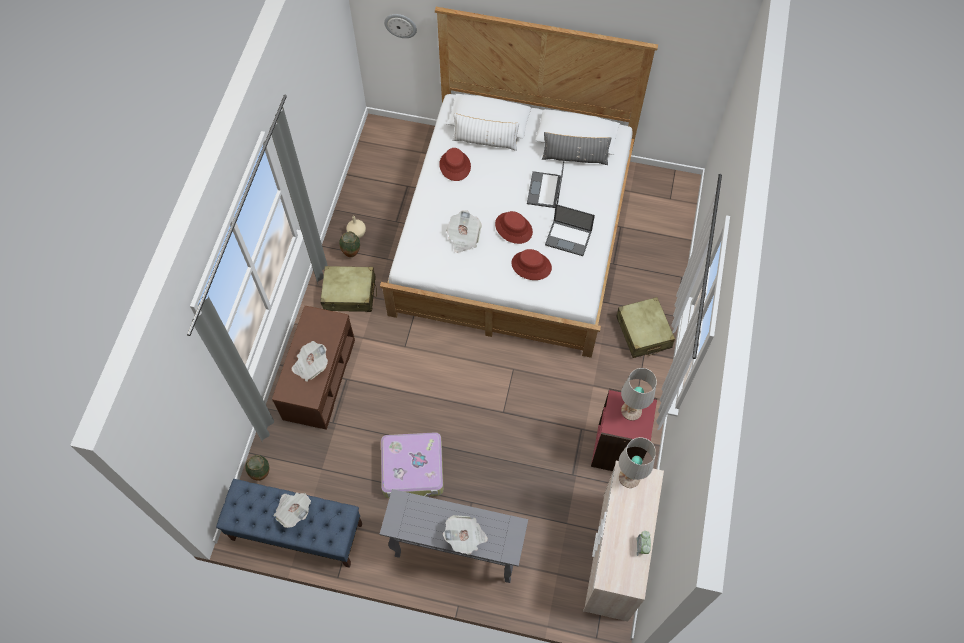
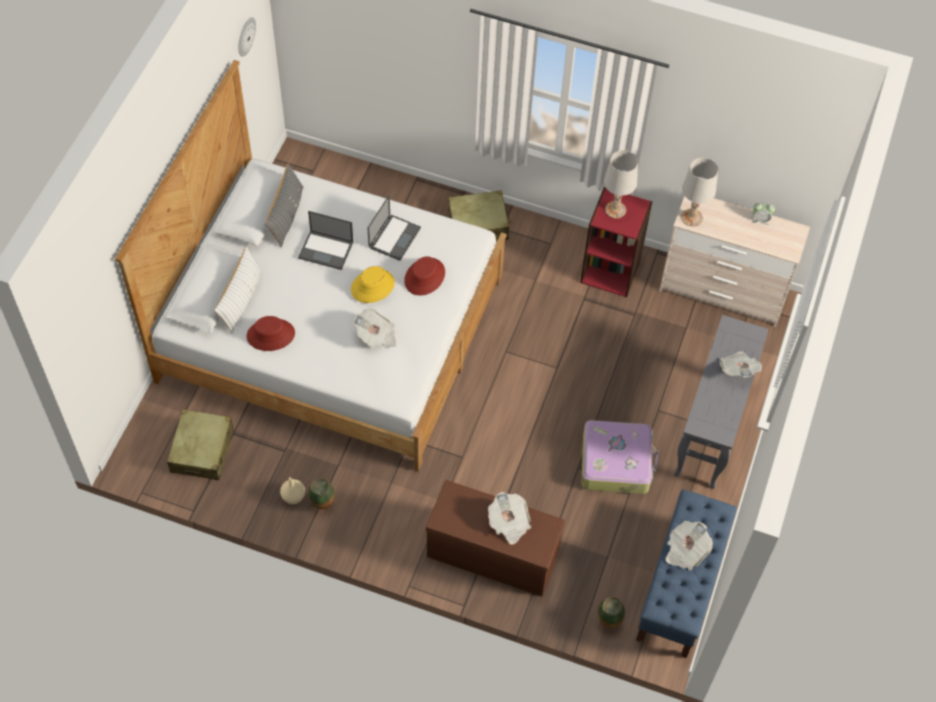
camera: 85 degrees left, 5 degrees down
(350, 294) = (380, 511): beige suitcase -> beige suitcase (202, 450)
(400, 25) = (98, 323): wall clock -> wall clock (245, 36)
(514, 228) = (372, 286): red hat -> yellow hat

